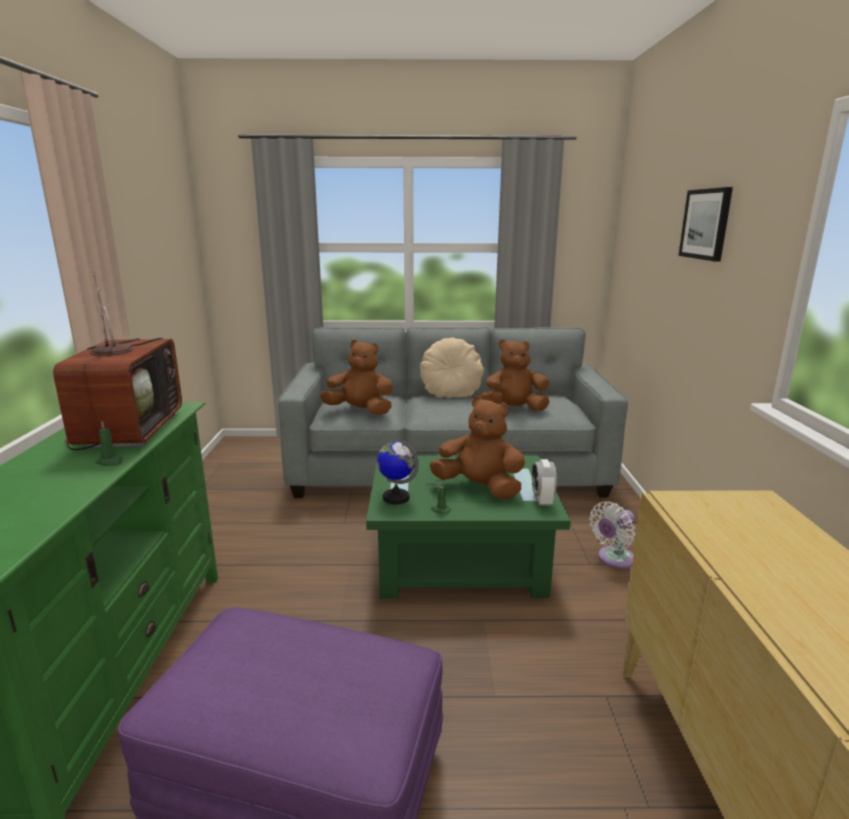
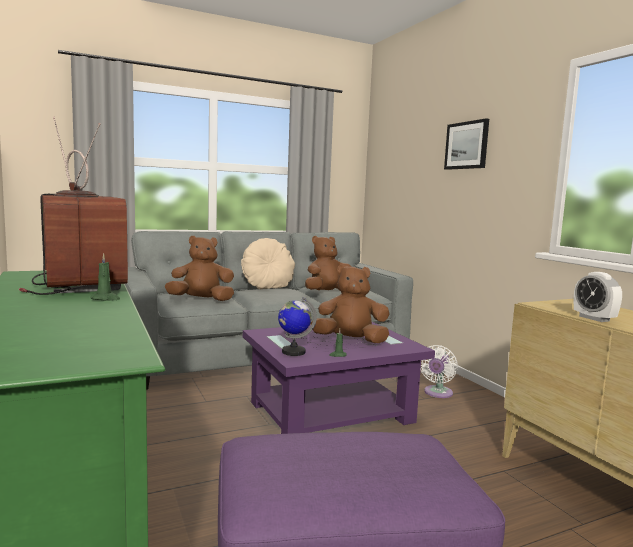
camera: 25 degrees left, 10 degrees down
(461, 561) = (331, 412): green coffee table -> purple coffee table
(542, 500) = (403, 342): alarm clock -> alarm clock (594, 318)

